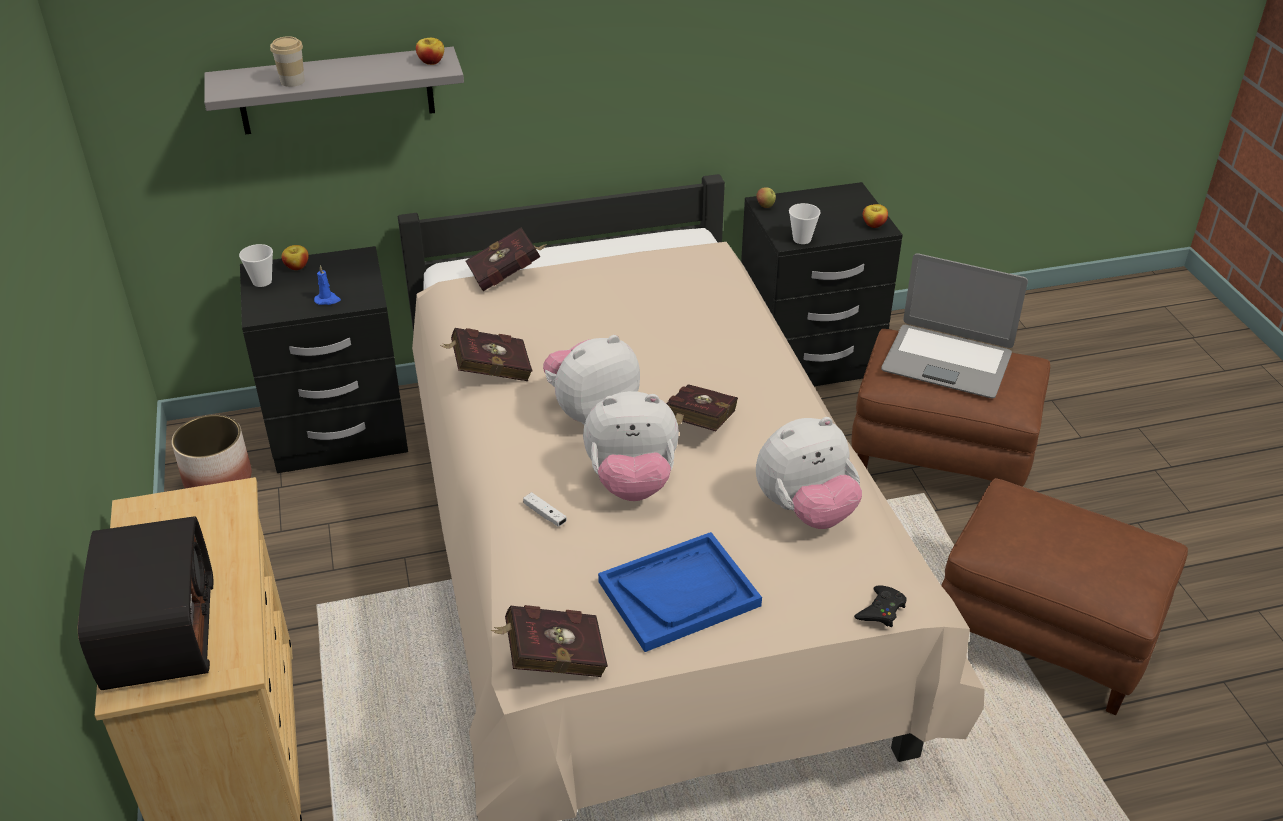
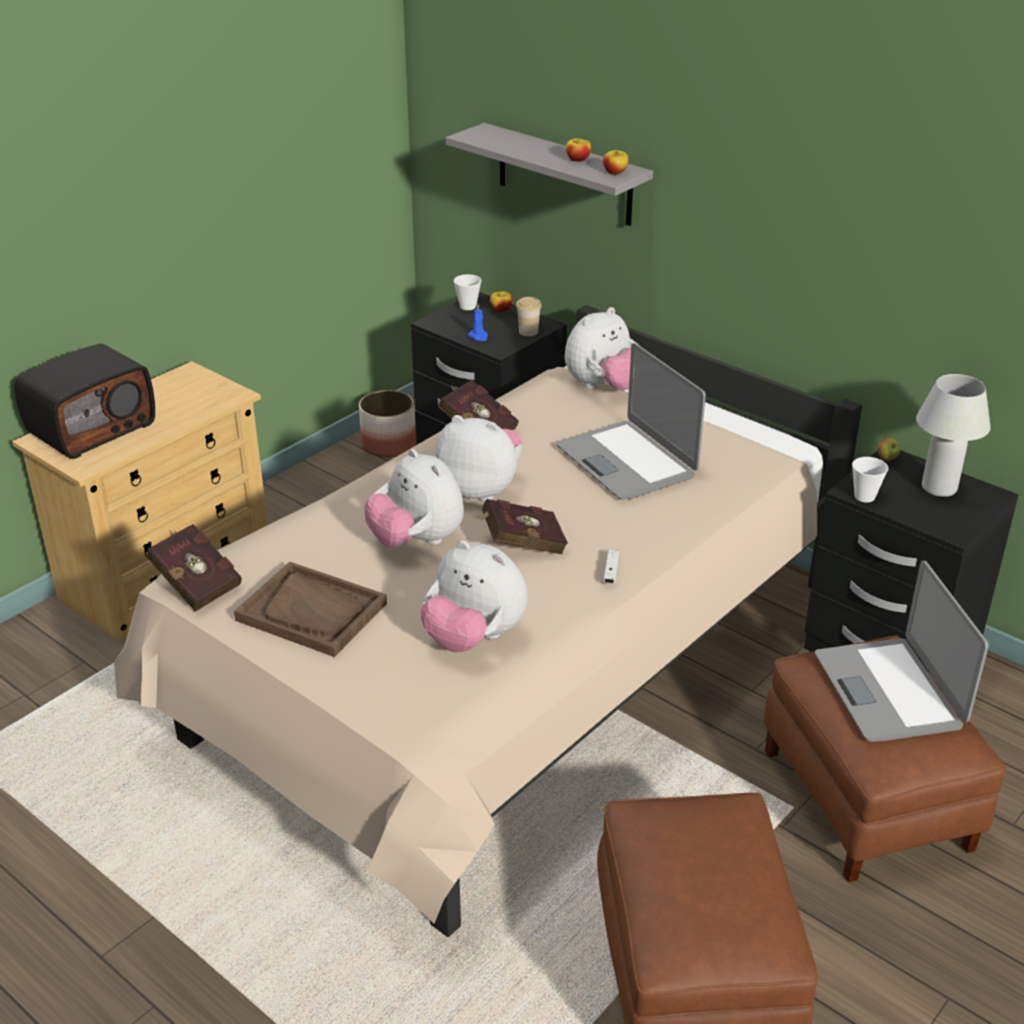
camera: 55 degrees right, 5 degrees down
(292, 81) = (513, 147): cup -> cup (528, 332)
(507, 275) = (604, 387): red book -> plush toy
(545, 514) = (341, 519): white game controller -> white game controller (611, 572)
(637, 317) = (627, 461): none -> laptop
(679, 593) = (312, 612): blue tray -> brown tray
(823, 206) = (939, 488): none -> white table lamp
(874, 224) = (953, 526): apple -> apple (578, 160)
(881, 610) = (389, 724): black game controller -> none

